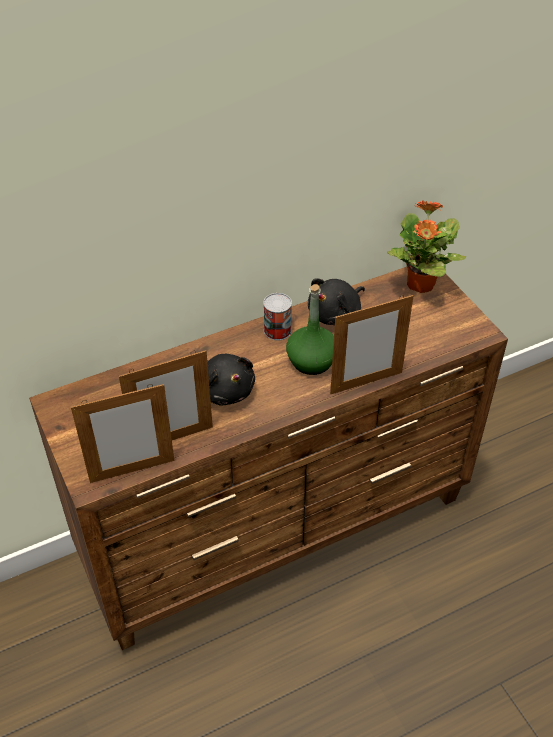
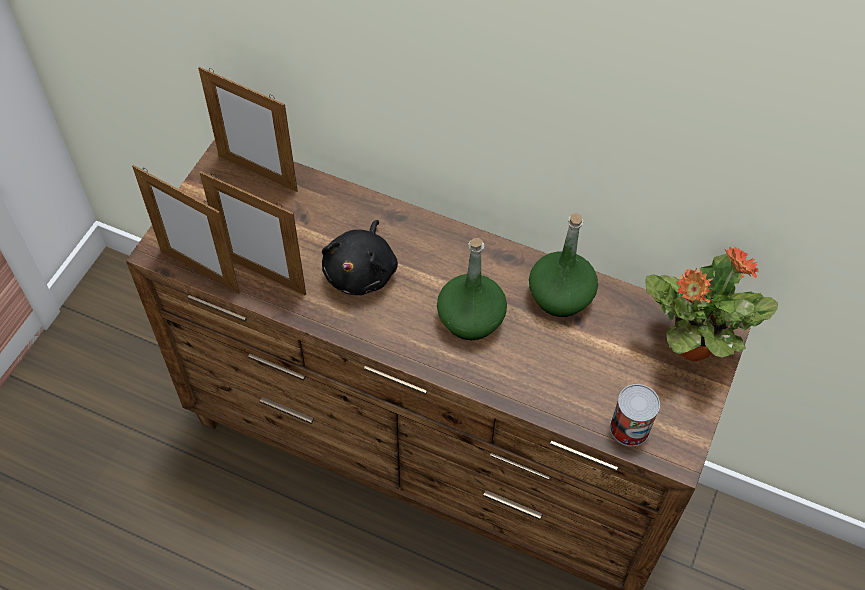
camera: 50 degrees right, 10 degrees up
(277, 330) = (485, 260): can -> can (629, 428)
(336, 315) = (560, 296): black plush toy -> green bottle
(366, 383) = (486, 388): picture frame -> picture frame (257, 173)

